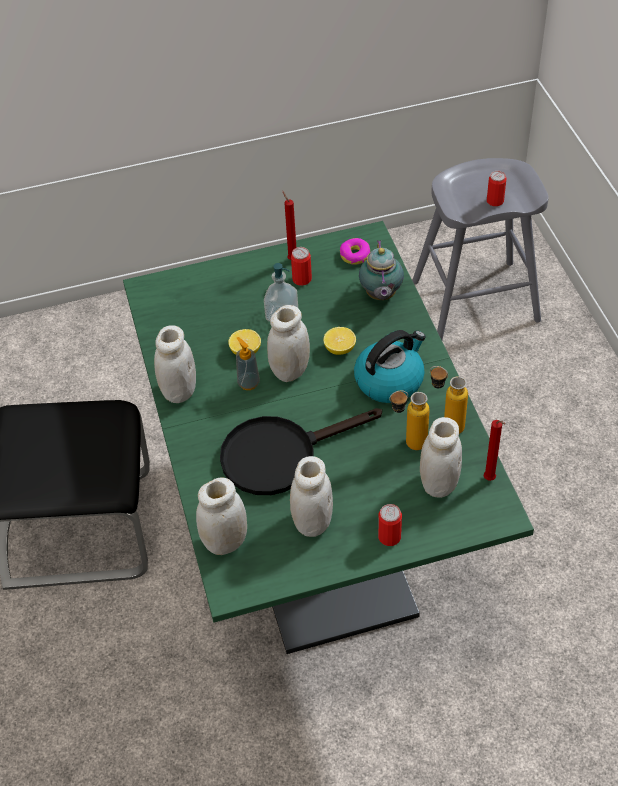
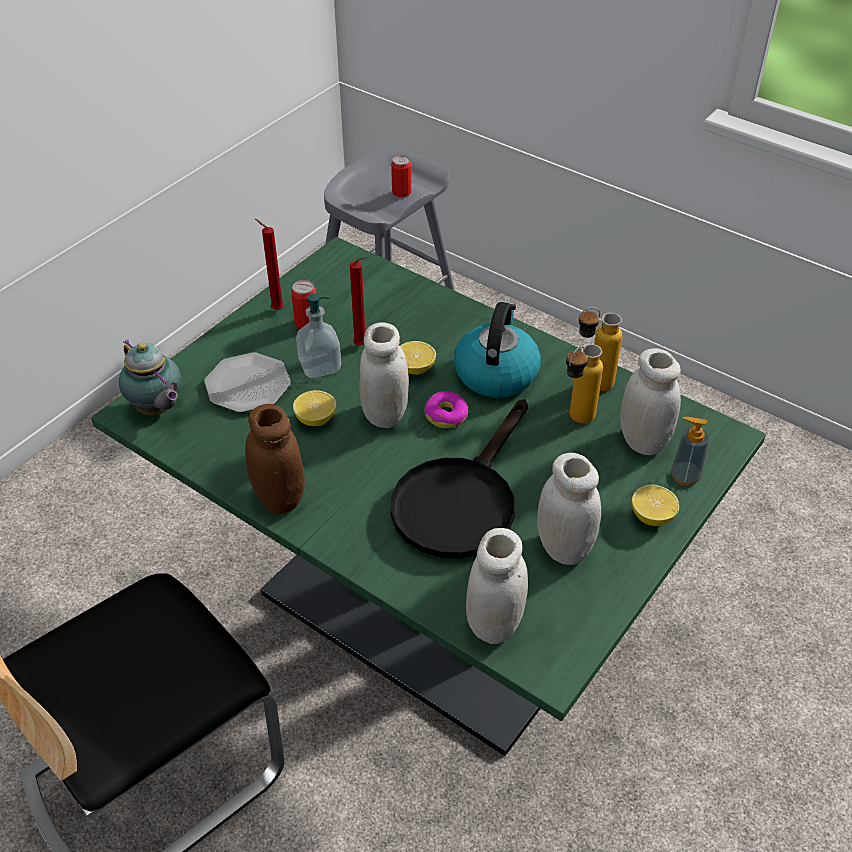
camera: 40 degrees left, 5 degrees down
(179, 391) = (279, 498): white jar -> brown jar
(227, 305) = (248, 385): none -> plate
(248, 383) = (351, 449): soap dispenser -> soap dispenser (685, 476)
(355, 255) = (340, 278): donut -> donut (446, 415)
(380, 296) = (405, 302): teapot -> teapot (158, 409)
(389, 537) = (652, 516): can -> lemon
(490, 480) = (684, 412): red candle -> red candle (362, 346)

